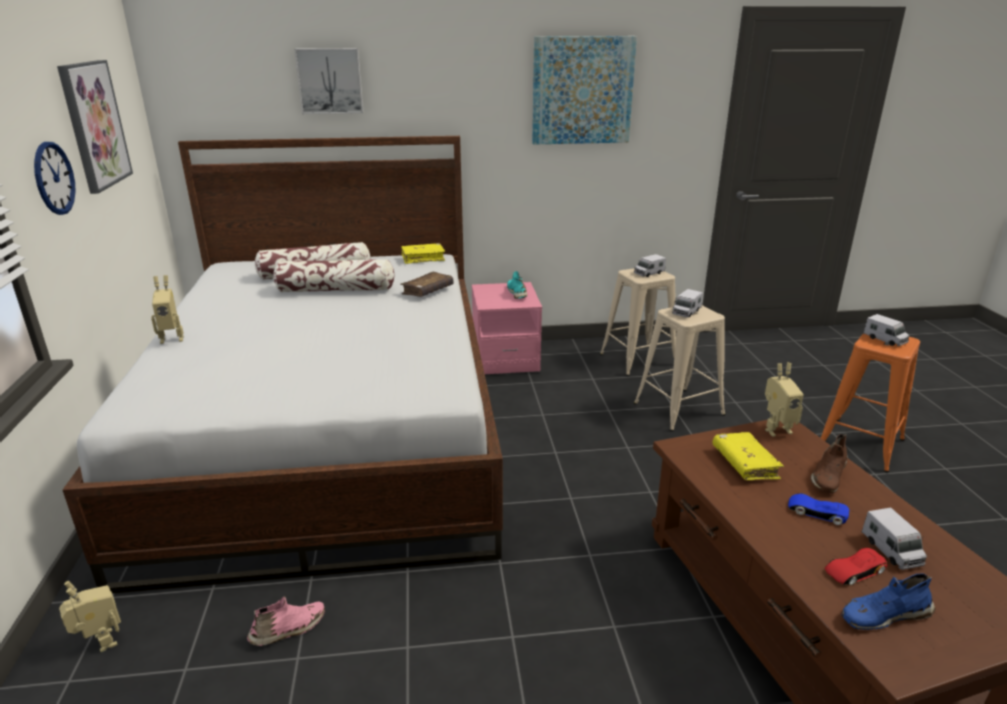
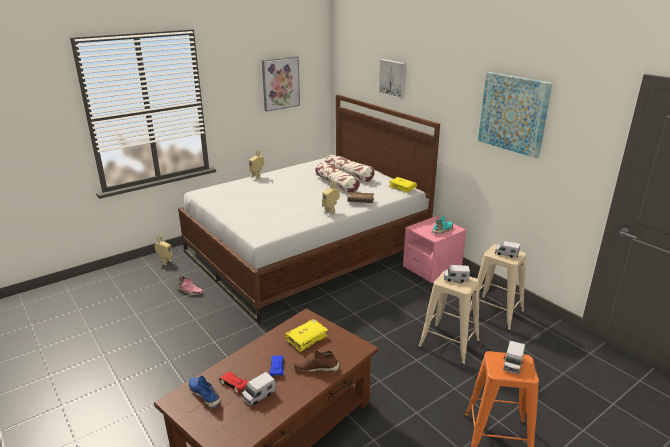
camera: 60 degrees right, 0 degrees up
(54, 178) = (240, 102): wall clock -> none
(776, 429) = (354, 344): toy robot -> toy robot (331, 211)

